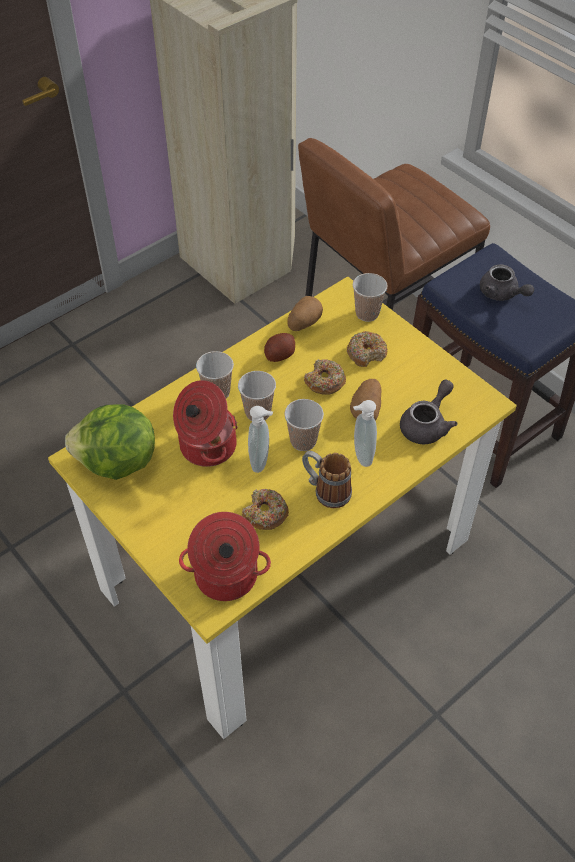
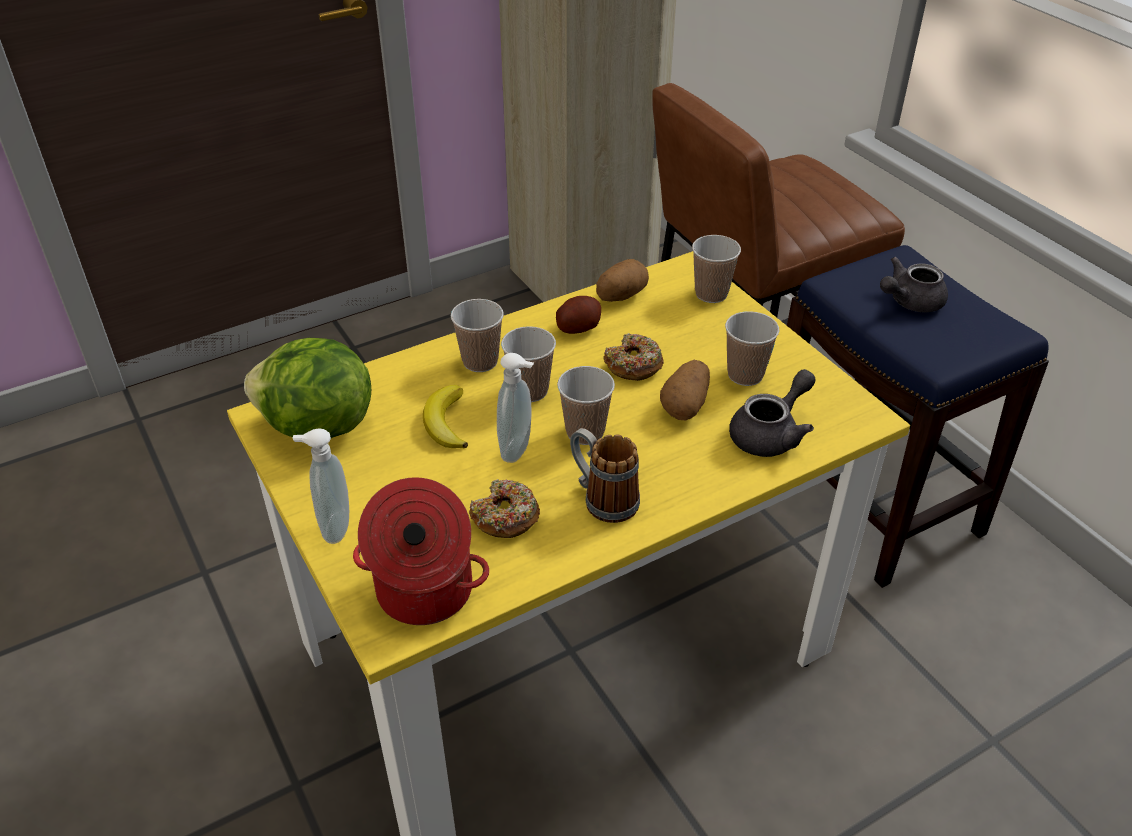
camera: 10 degrees right, 10 degrees down
(206, 446) = (446, 422): cooking pot -> banana
(361, 456) = (664, 461): soap dispenser -> soap dispenser (333, 527)
(366, 353) = (700, 339): donut -> none
(402, 380) = (745, 375): none -> cup
(501, 294) = (909, 302): grey teapot -> grey teapot turned 90 degrees clockwise

